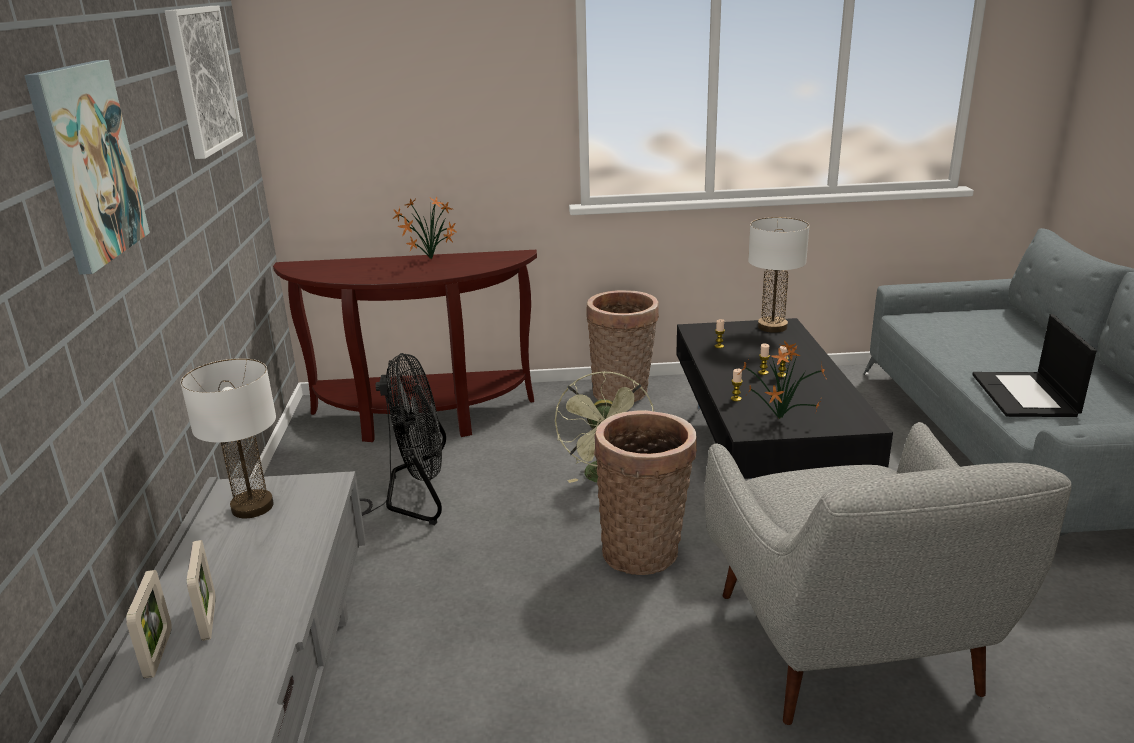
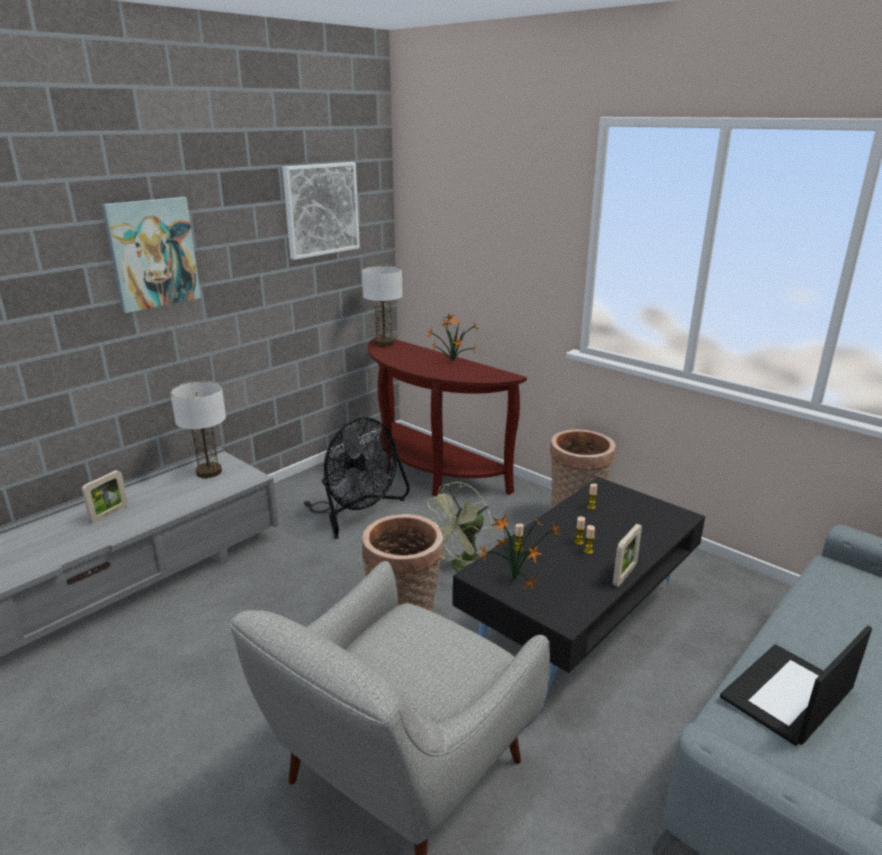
camera: 45 degrees right, 0 degrees up
(158, 653) = (75, 517): picture frame -> picture frame (624, 575)
(772, 327) = (666, 513): table lamp -> table lamp (384, 343)

